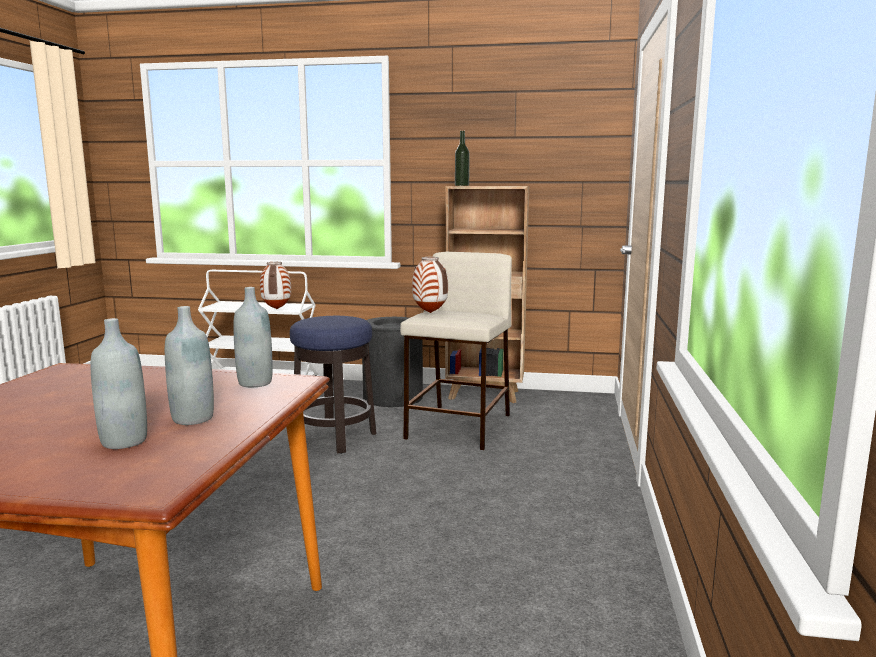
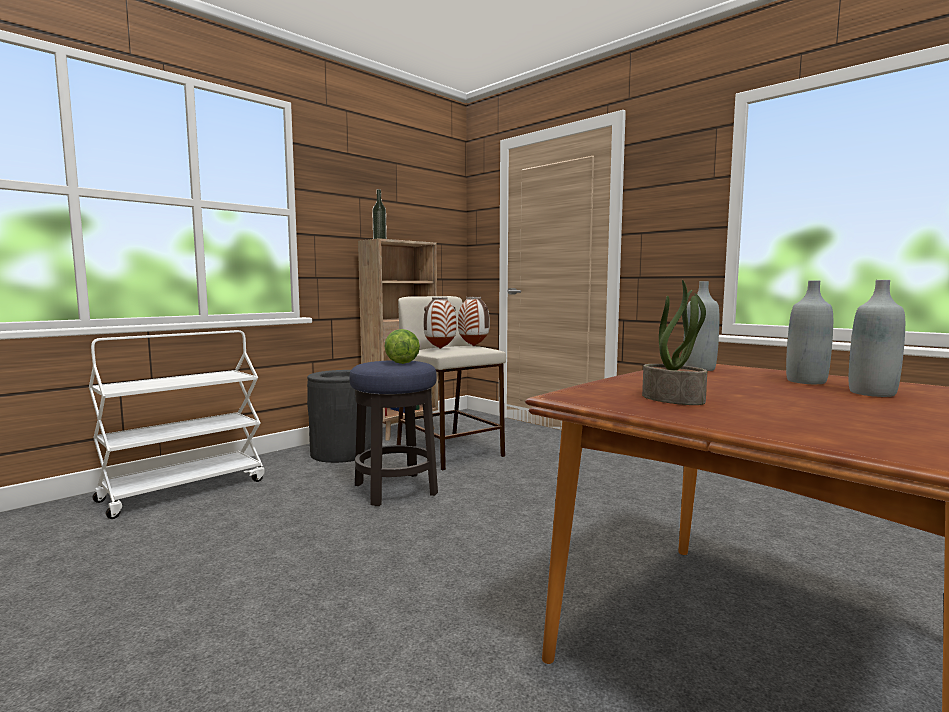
camera: 55 degrees left, 5 degrees down
(60, 389) = (674, 399): none -> potted plant
(276, 309) = (219, 378): vase -> vase (473, 346)
(336, 321) = (402, 363): none -> lettuce

